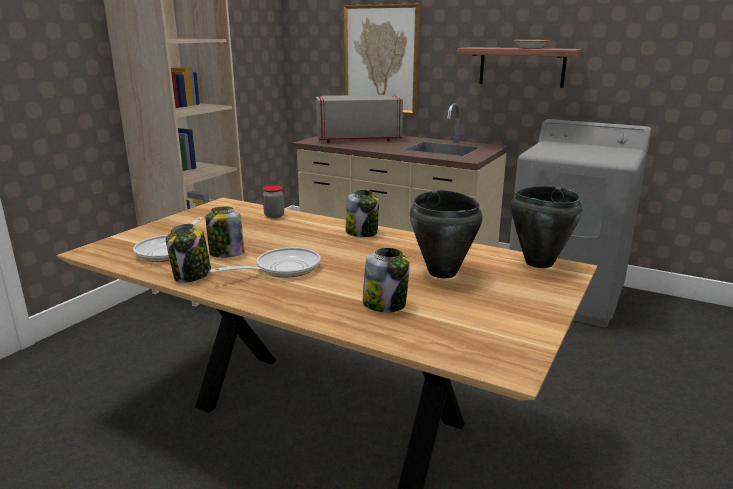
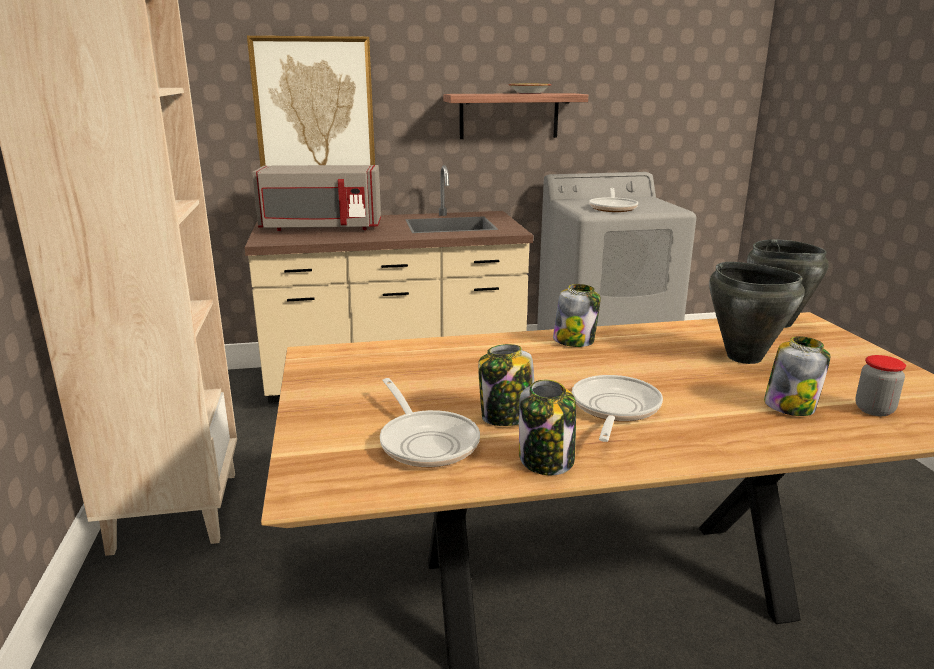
camera: 40 degrees left, 0 degrees up
(274, 216) = (428, 351): jar -> jar (874, 410)
(358, 138) = (321, 228): grey microwave -> grey microwave turned 135 degrees counterclockwise
(567, 152) = (613, 208): none -> frying pan

